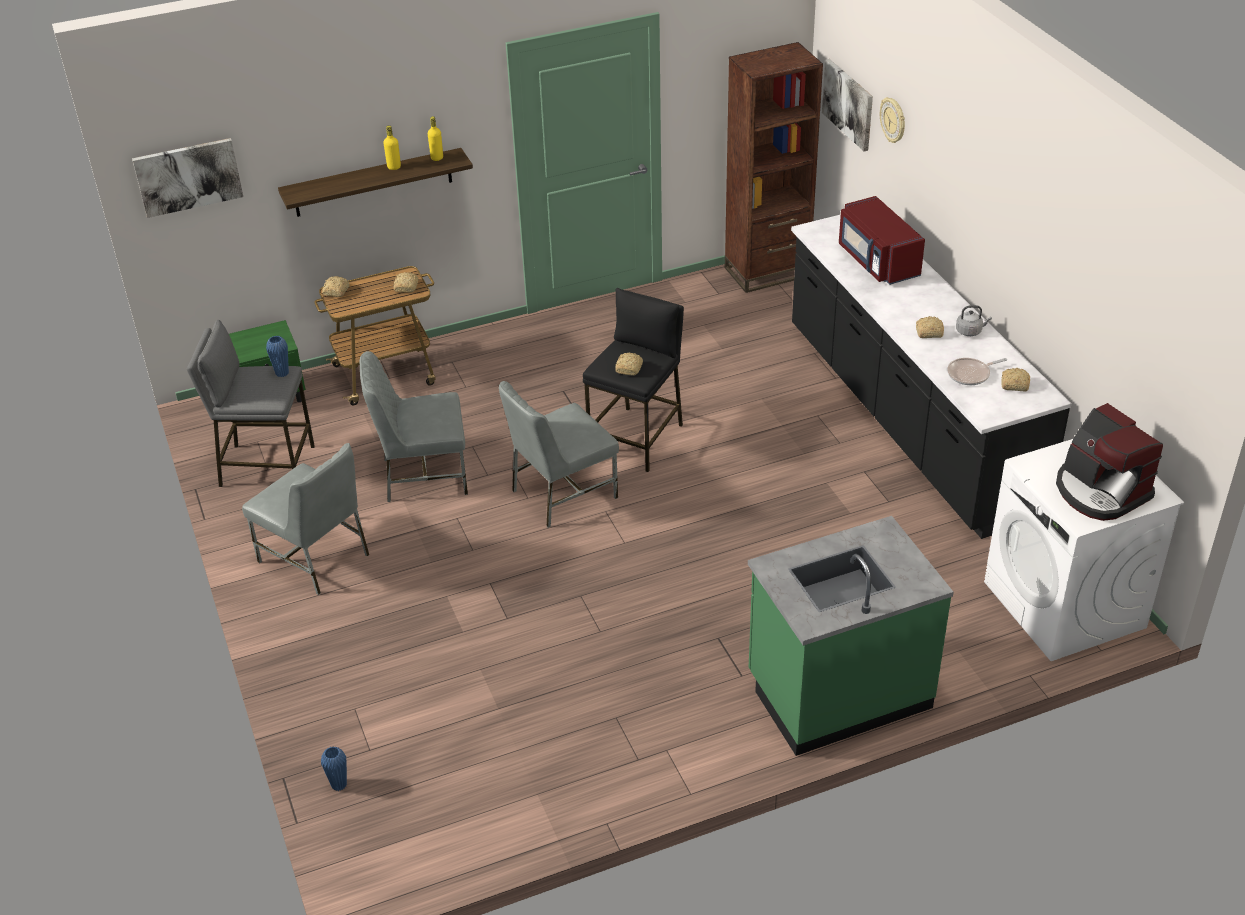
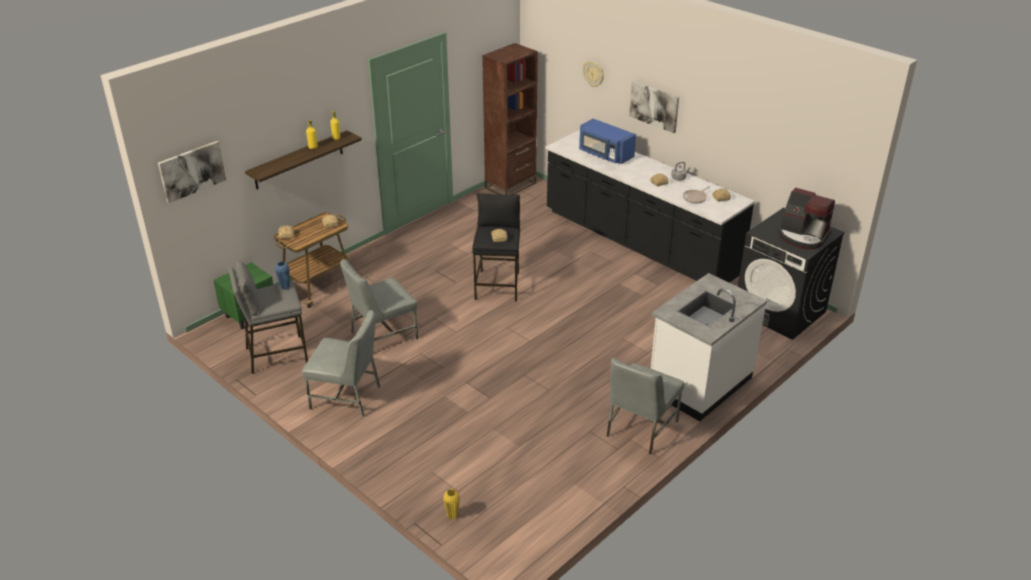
camera: 25 degrees left, 5 degrees down
(339, 785) = (452, 515): blue vase -> yellow vase
(562, 493) = (474, 324): grey chair -> grey chair (640, 429)
(838, 692) = (699, 384): green counter -> white counter
(848, 104) = (554, 73): picture -> picture (654, 106)
(877, 261) = (605, 154): red microwave -> blue microwave
(1064, 605) = (780, 311): white washing machine -> black washing machine

